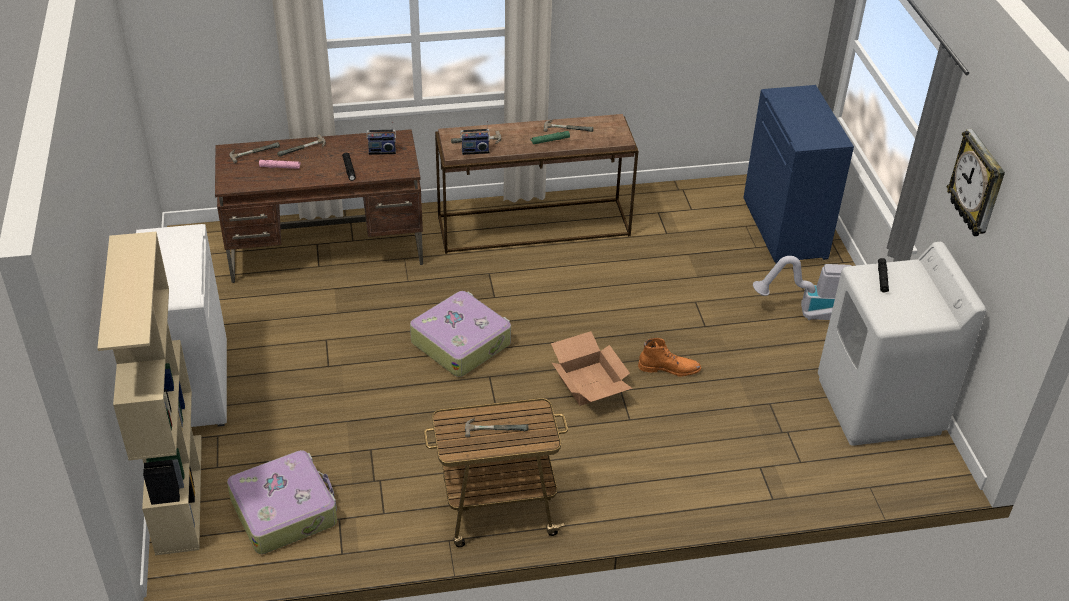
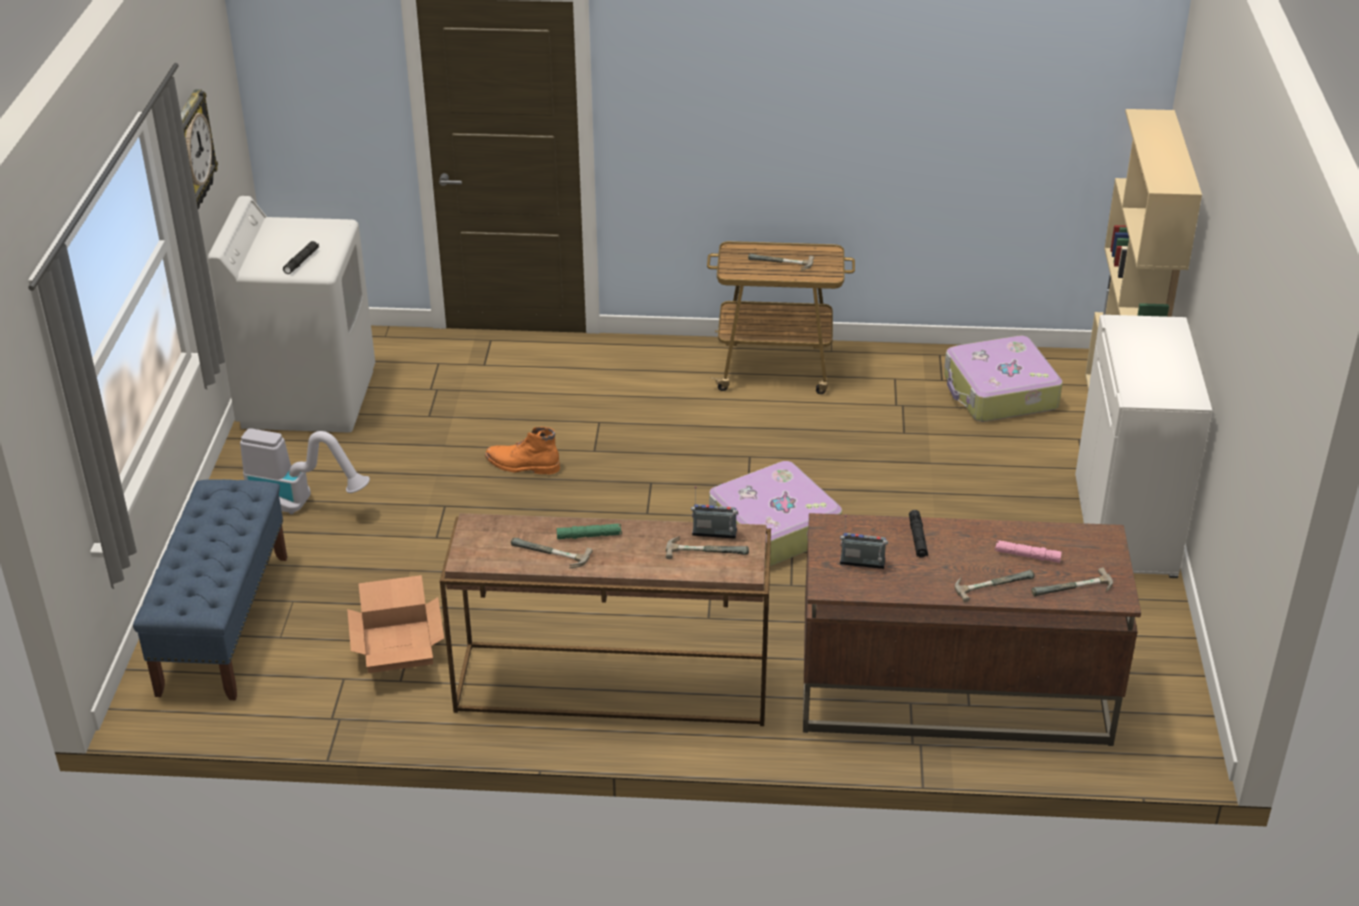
camera: 165 degrees left, 5 degrees down
(590, 384) = (626, 462): cardboard box -> cardboard box (396, 646)
(786, 229) = (224, 623): blue cabinet -> blue bench

